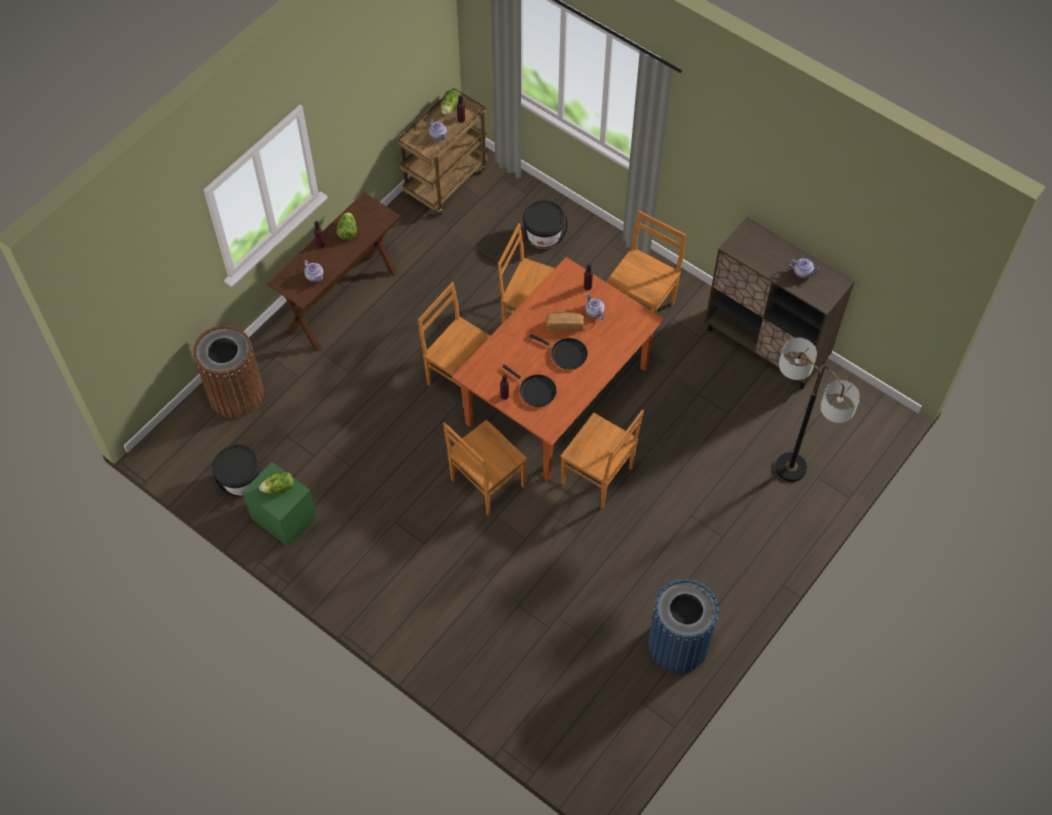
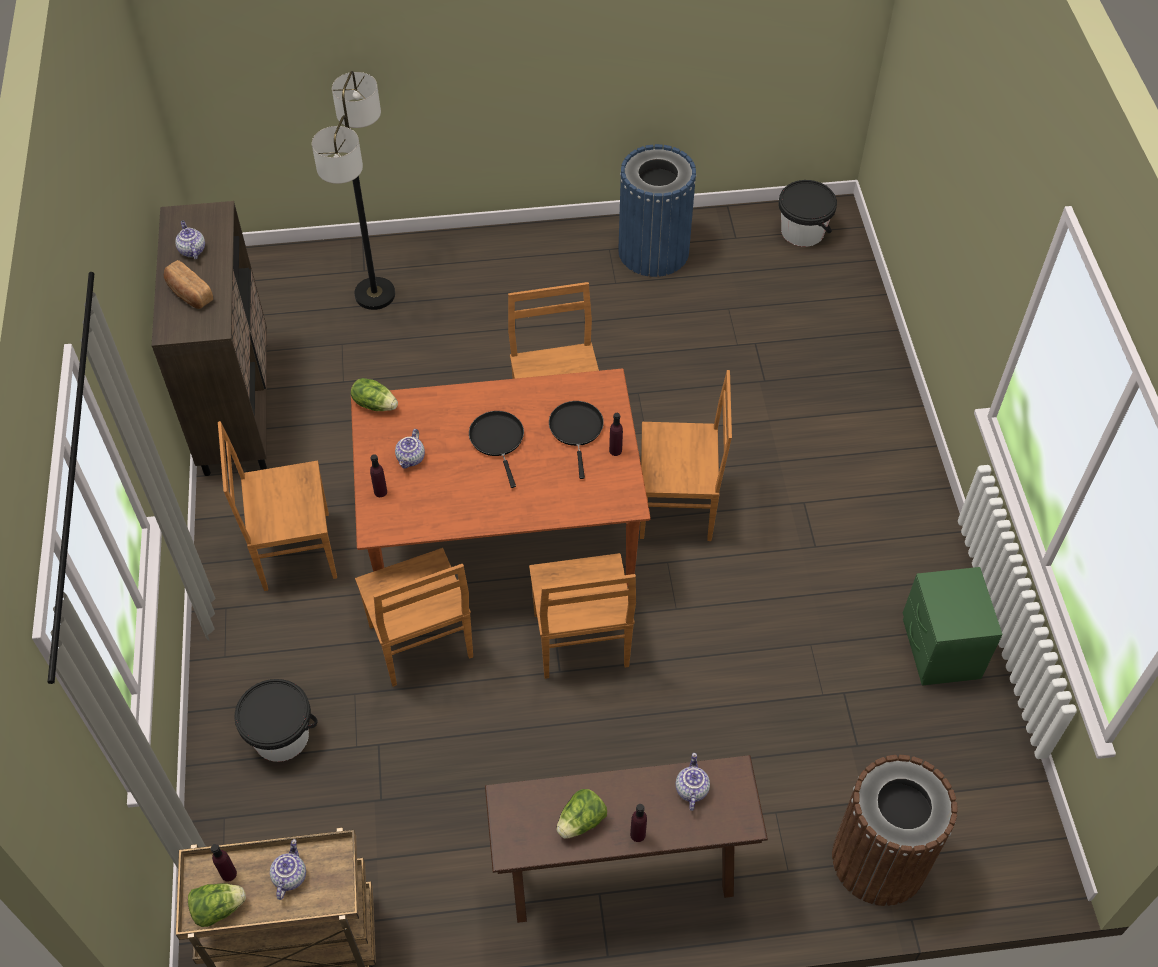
camera: 135 degrees left, 5 degrees down
(241, 481) = (960, 734): black bucket -> black bucket (802, 231)
(279, 488) = (952, 603): lettuce -> lettuce (375, 404)
(564, 325) = (460, 471): bread -> bread (189, 293)

